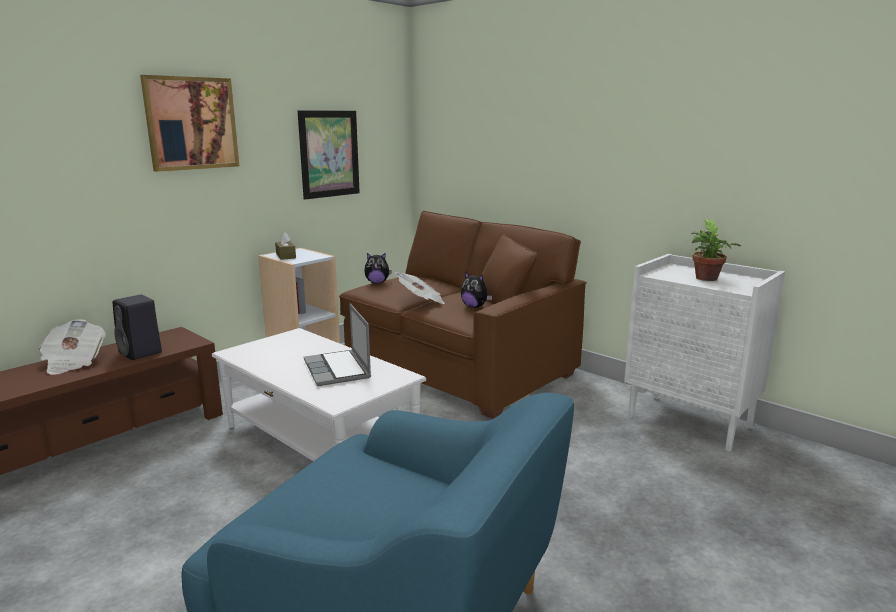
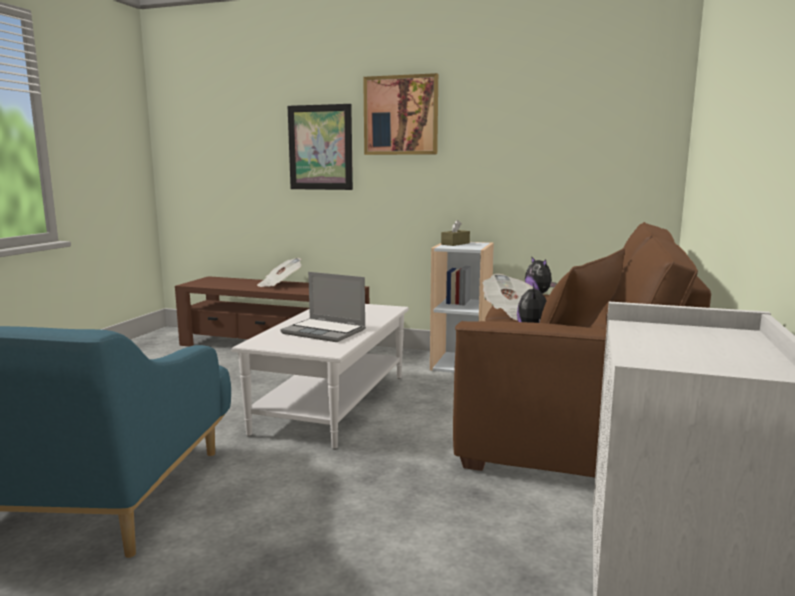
camera: 65 degrees right, 5 degrees down
(141, 353) = (308, 290): black speaker -> none
(329, 154) = (547, 147): picture -> picture (320, 147)
(338, 369) = (325, 332): laptop -> laptop turned 105 degrees counterclockwise
(707, 279) = (685, 353): potted plant -> none

